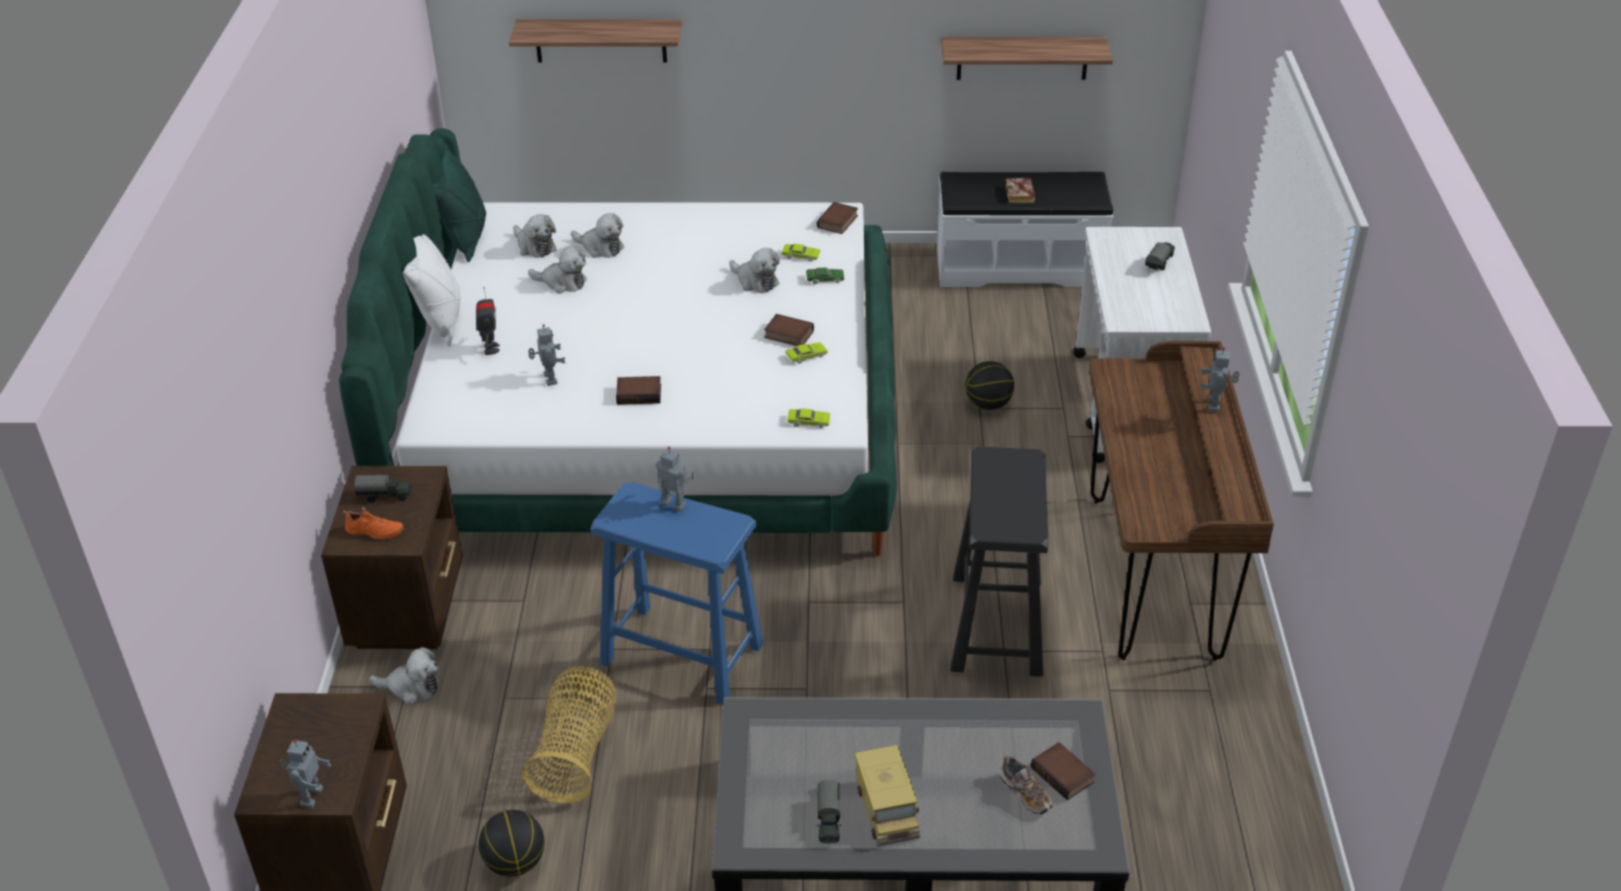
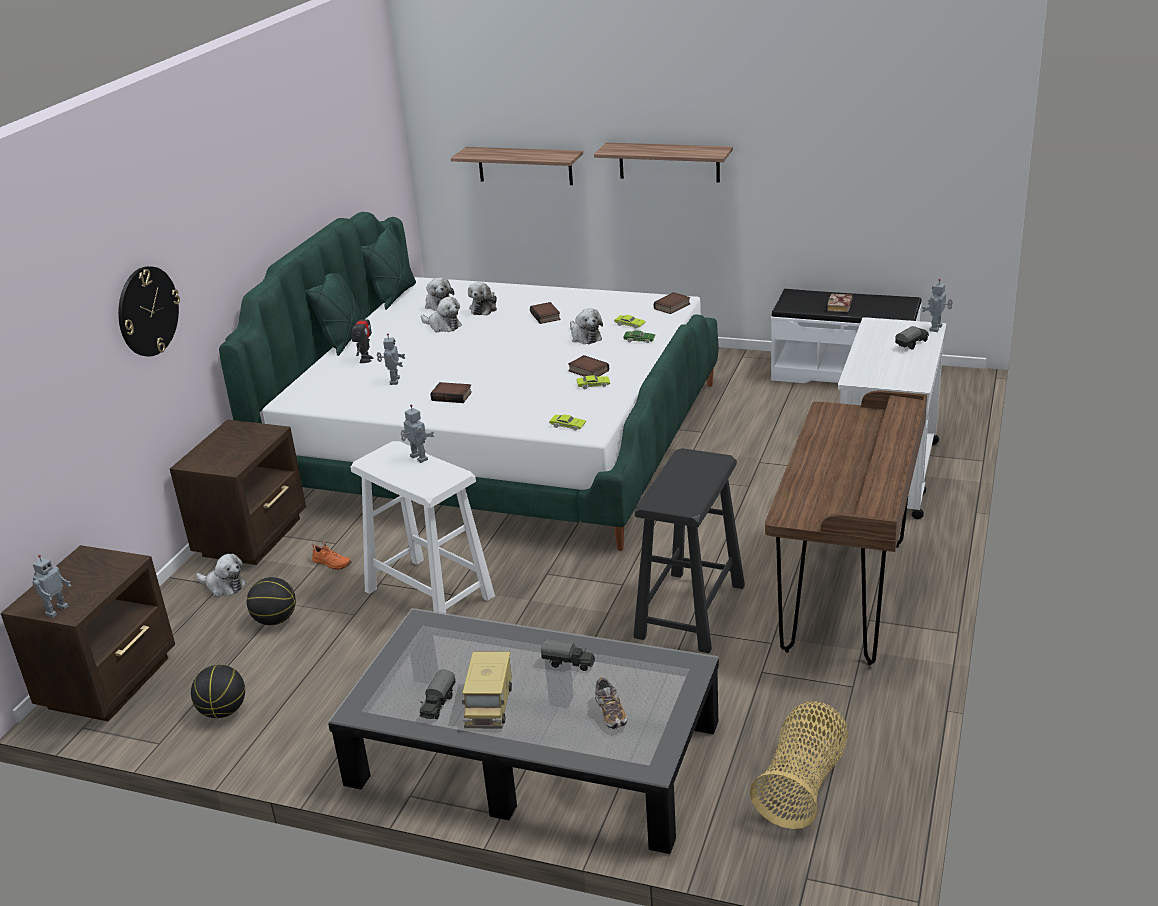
camera: 20 degrees right, 10 degrees down
(282, 365) = (147, 311): none -> wall clock
(375, 533) = (214, 460): orange shoe -> orange shoe (331, 564)
(385, 495) = (236, 439): toy truck -> toy truck (569, 663)
(440, 320) = (343, 340): white pillow -> green pillow
(576, 753) = (311, 647): basket -> basket (802, 785)
(600, 247) = (484, 308): plush toy -> plush toy turned 60 degrees clockwise
(681, 653) = (429, 593): blue stool -> white stool
(988, 404) = (768, 461): basketball -> basketball (275, 620)
(1022, 58) = (849, 194): shelf -> shelf (669, 162)
(1064, 775) = (652, 705): book -> book (546, 316)
(1215, 405) = (895, 436): toy robot -> toy robot (936, 328)

